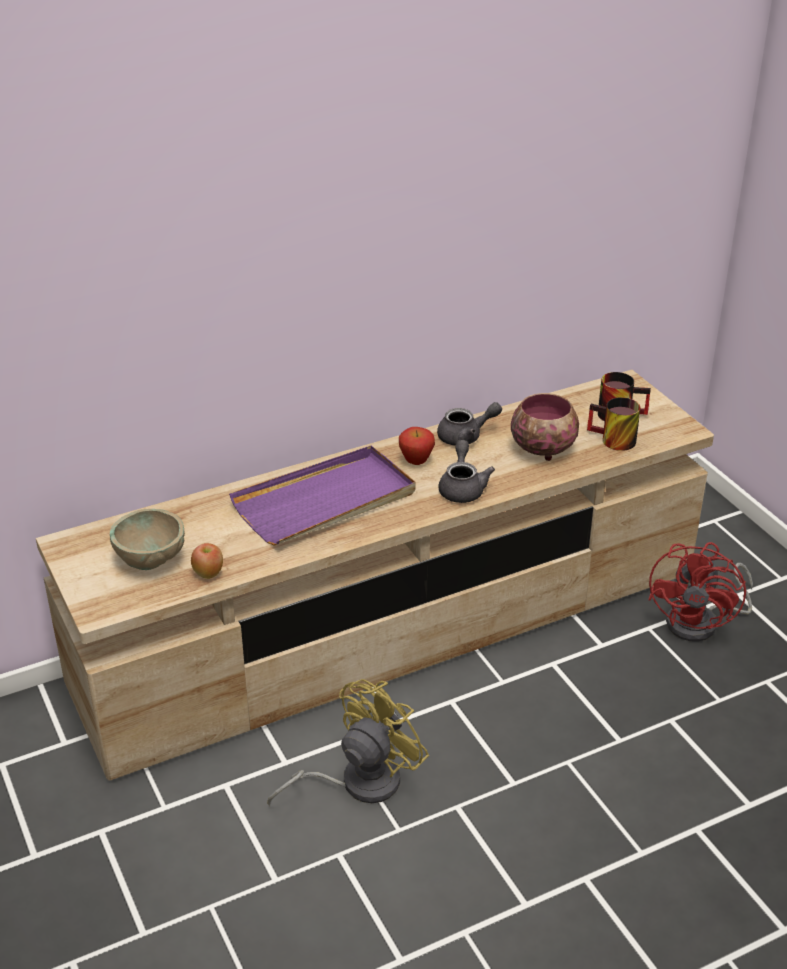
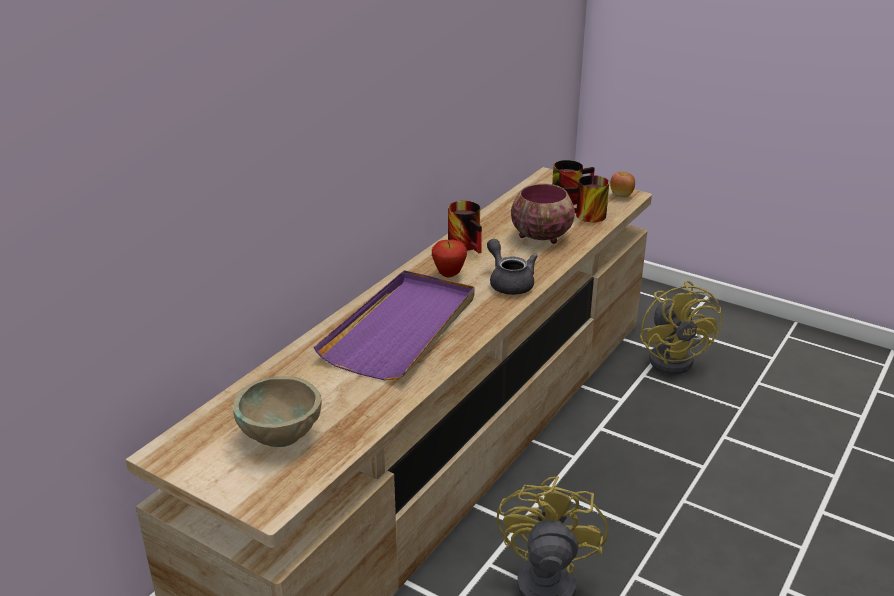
camera: 30 degrees left, 5 degrees down
(209, 573) = (353, 427): apple -> apple (621, 195)
(466, 436) = (469, 245): grey teapot -> mug
(701, 623) = (675, 358): red fan -> yellow fan

